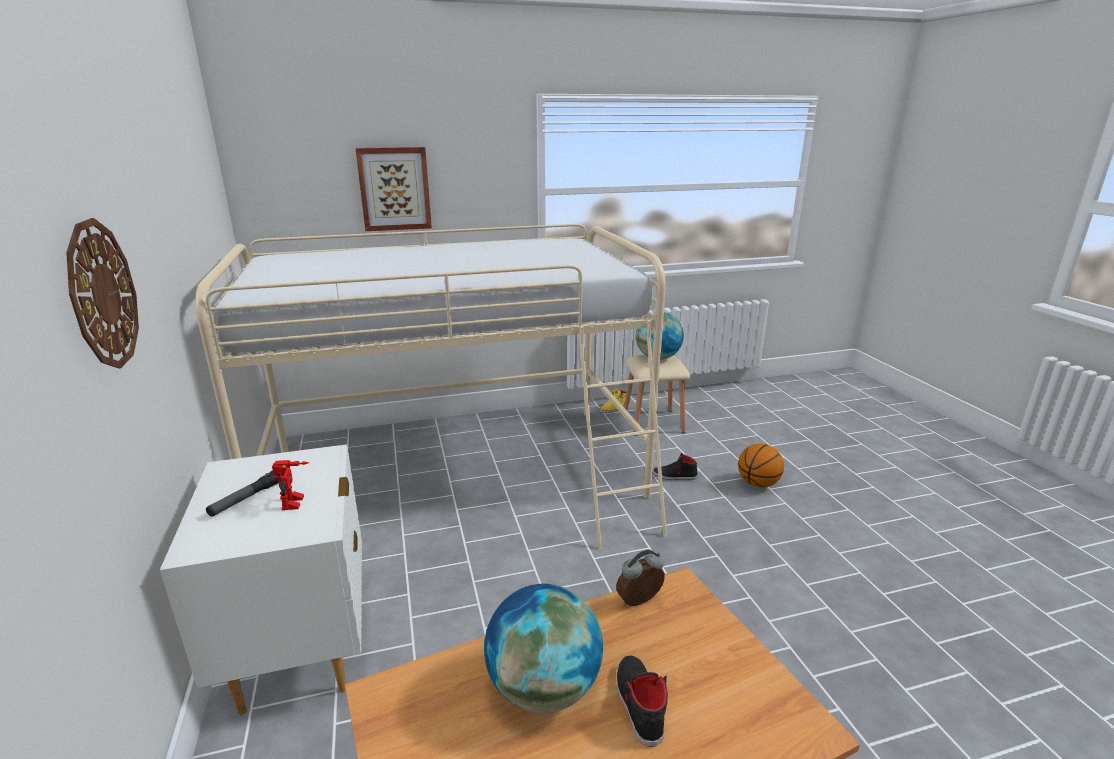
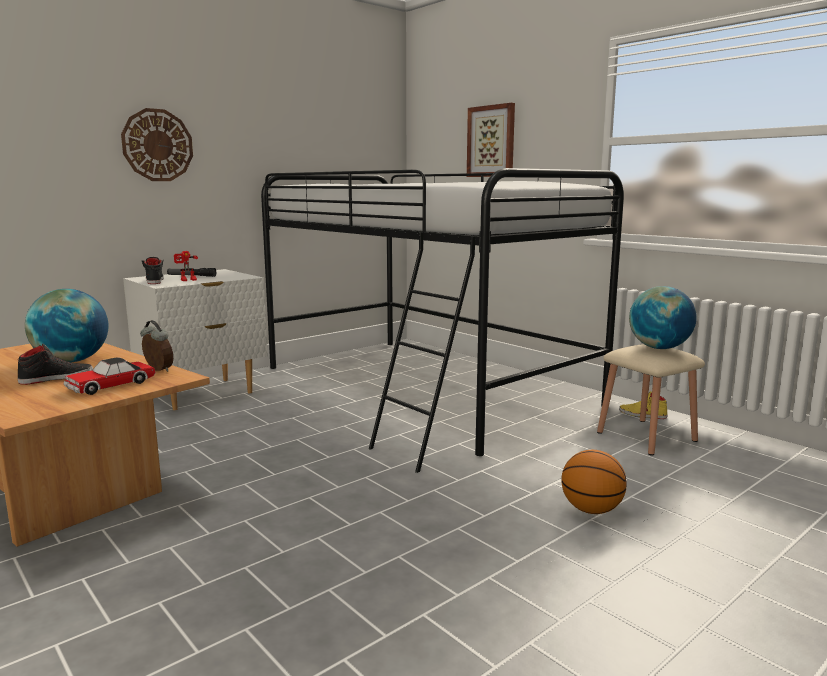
camera: 65 degrees right, 10 degrees down
(460, 475) = (423, 387): beige bed -> black bed
(675, 476) = (539, 462): black shoe -> black shoe (154, 281)
(696, 646) = (111, 385): none -> toy car

